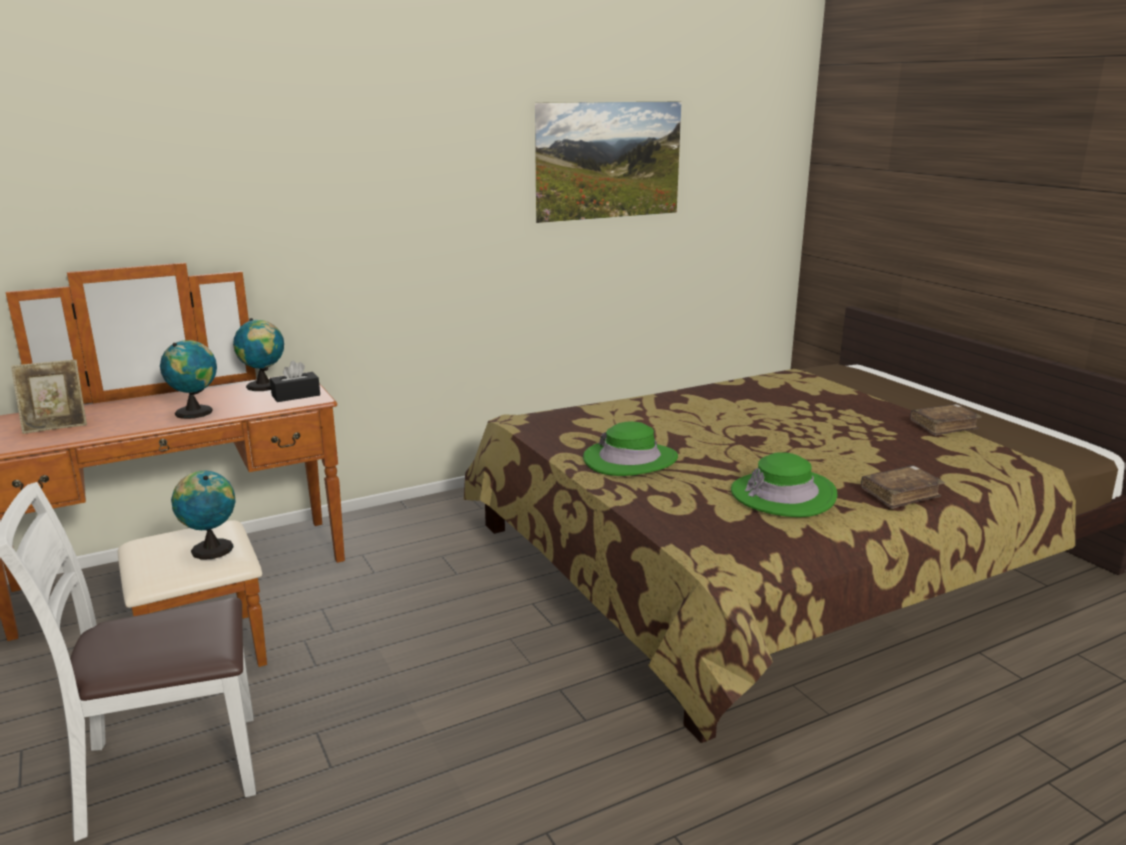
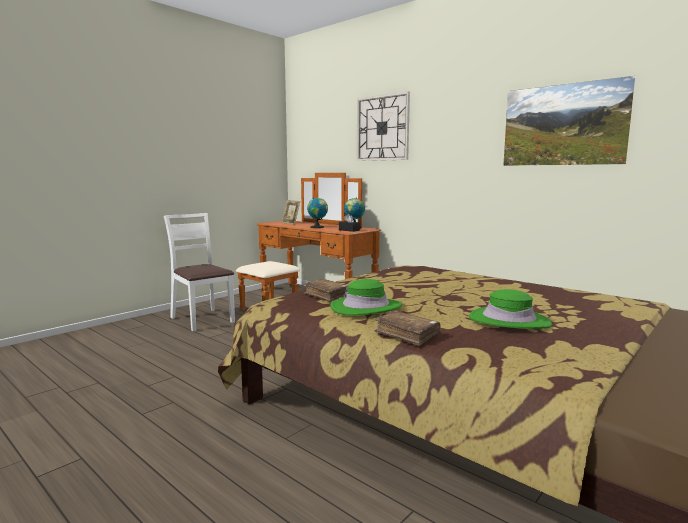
camera: 70 degrees right, 10 degrees down
(210, 549) = (268, 266): globe -> none
(281, 154) = (382, 128): none -> wall clock
(630, 460) = (381, 281): green hat -> green hat (509, 320)
(943, 426) = (610, 348): brown book -> brown book (326, 295)

